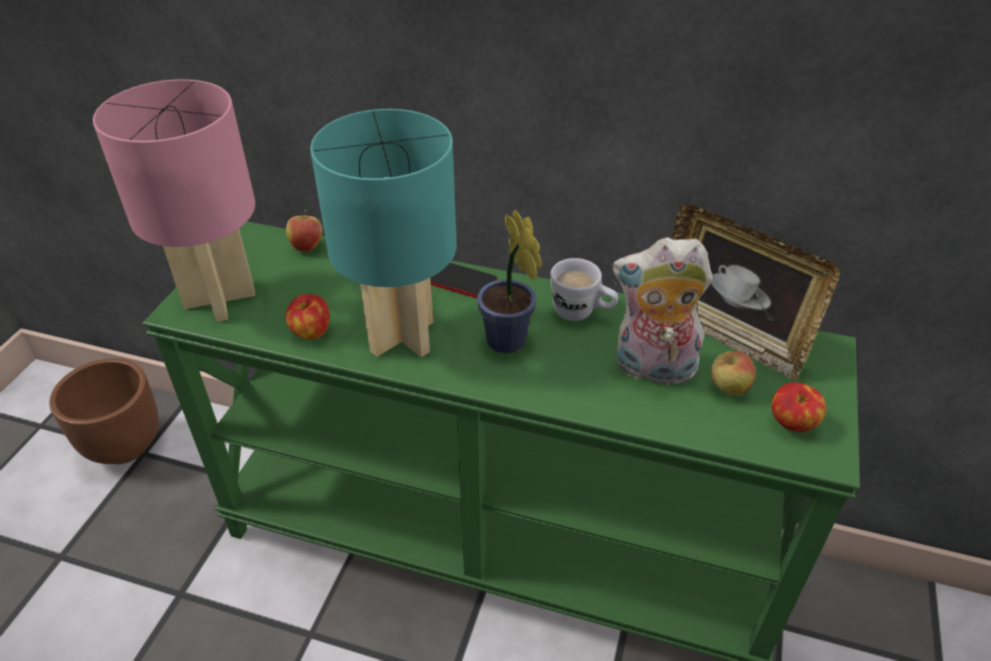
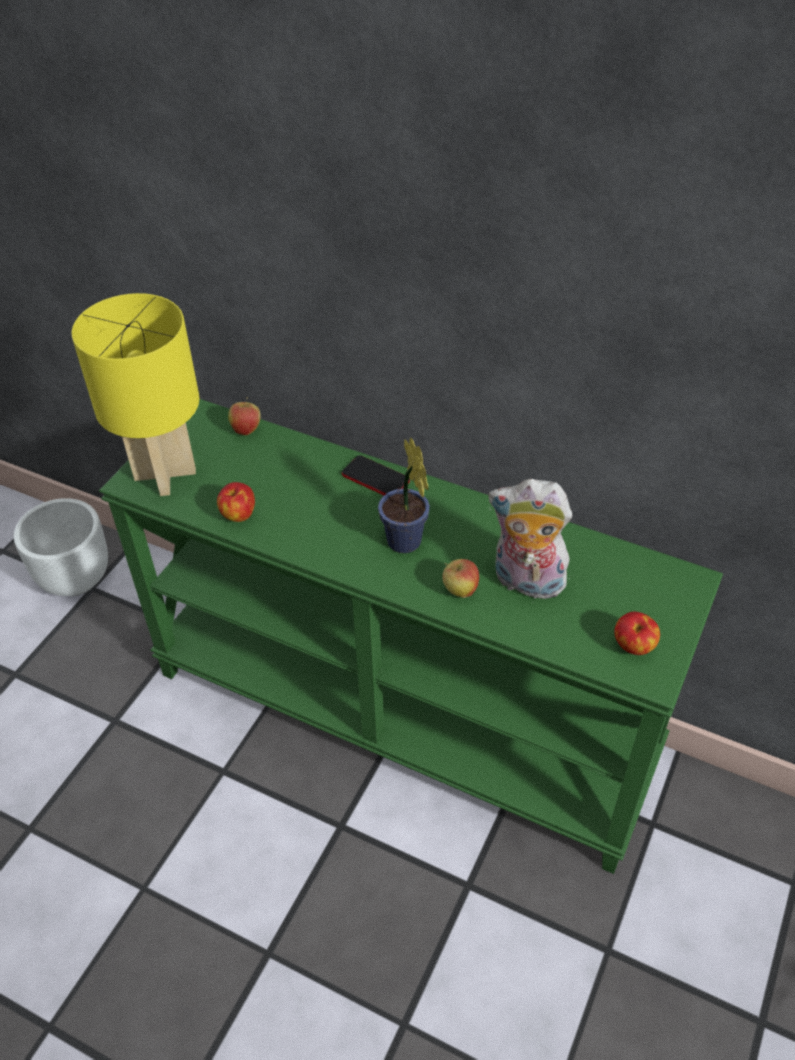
camera: 10 degrees right, 5 degrees up
(125, 445) = (76, 579): brown planter -> white planter
(220, 300) = (165, 475): pink table lamp -> yellow table lamp
(403, 335) = (316, 526): turquoise table lamp -> none
(582, 313) = (478, 522): white mug -> none
(728, 335) = (605, 558): picture frame -> none
(728, 389) = (587, 608): apple -> apple (460, 590)

